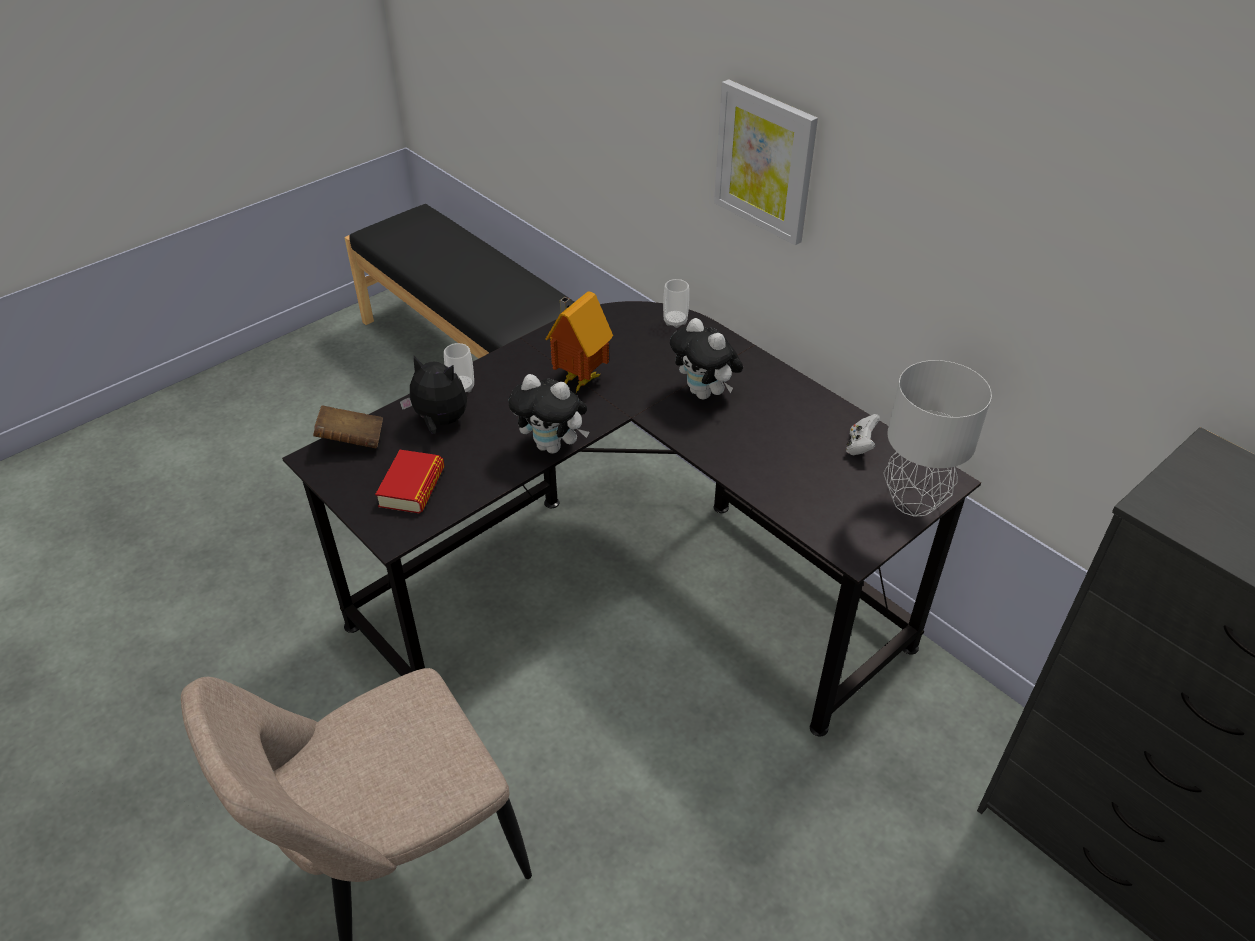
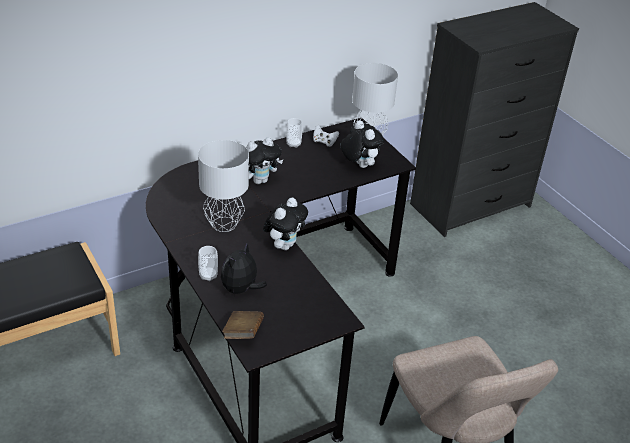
camera: 80 degrees left, 5 degrees down
(412, 487) = (301, 308): book -> none
(578, 379) = (224, 225): toy house -> grey table lamp
(675, 321) = (183, 176): cup -> cup (293, 144)
(765, 161) = (207, 48): picture -> none
(815, 499) = (359, 165): none -> plush toy

